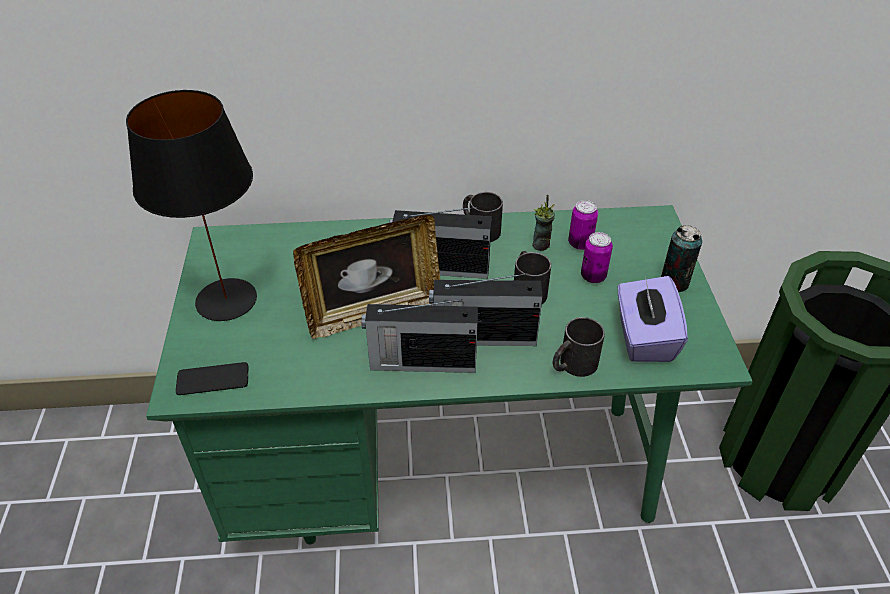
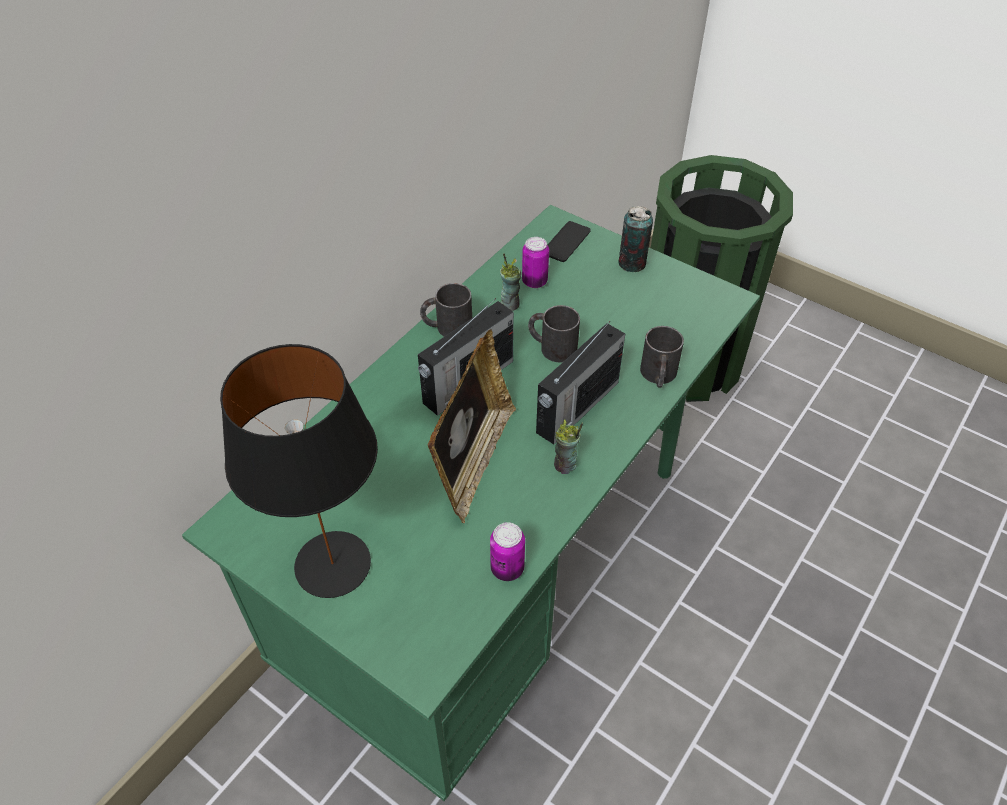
camera: 50 degrees left, 5 degrees up
(213, 379) = (434, 633): phone -> phone (566, 242)
(421, 362) = (565, 465): radio -> cup
(593, 276) = (578, 300): can -> can (507, 568)
(643, 337) = (669, 318): purple tissue box -> none

